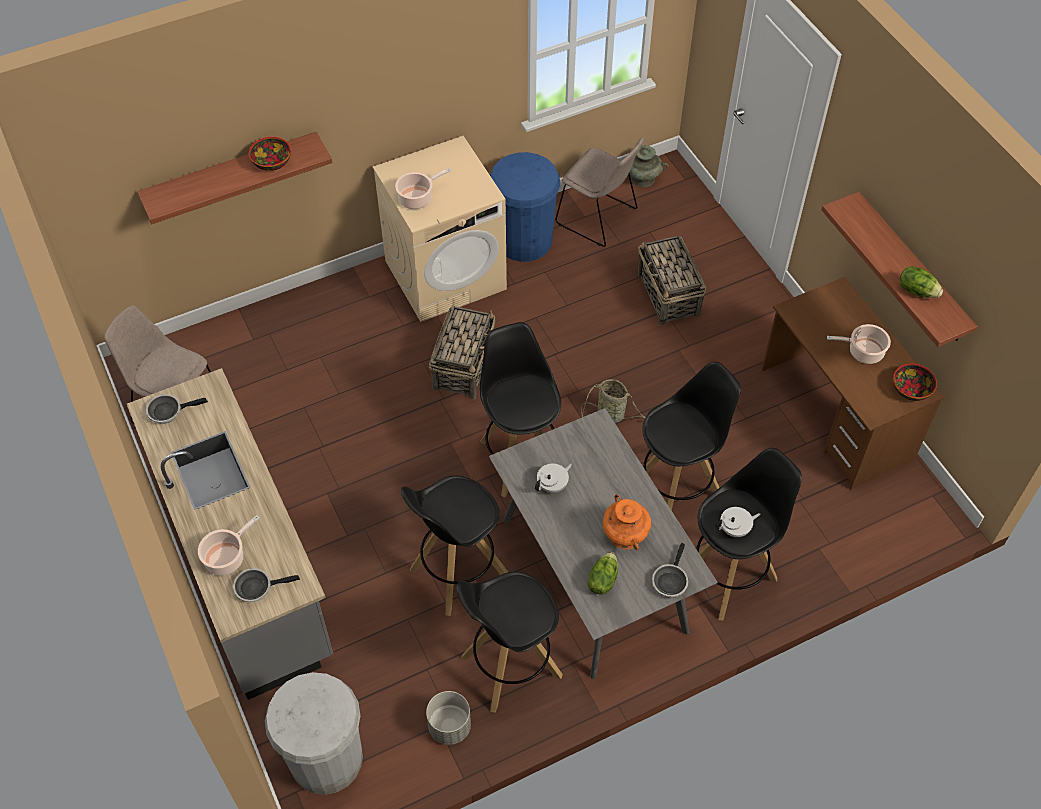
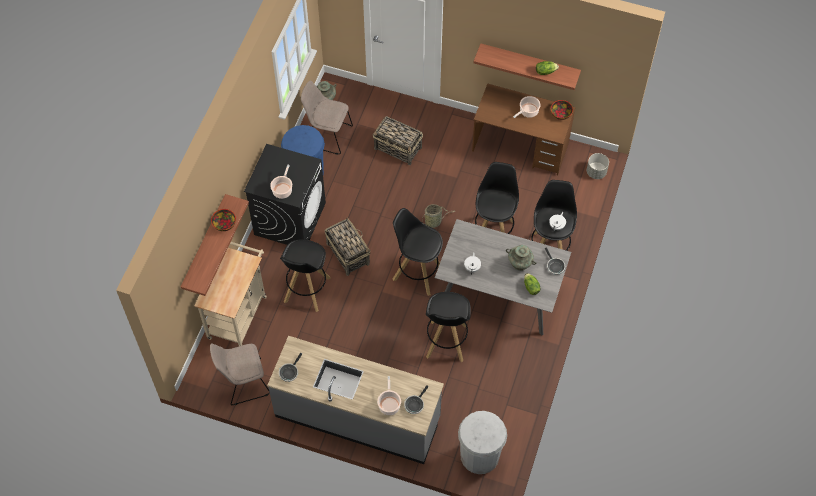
camera: 45 degrees left, 5 degrees up
(265, 330) = (238, 313): none -> beige cart
(446, 274) = (290, 218): beige washing machine -> black washing machine
(449, 727) = (511, 401): grey planter -> grey planter (596, 172)
(510, 667) = (508, 359): black stool -> black stool (306, 290)
(598, 218) = (327, 135): beige chair -> beige chair turned 150 degrees counterclockwise
(624, 534) = (520, 263): orange vase -> turquoise vase

